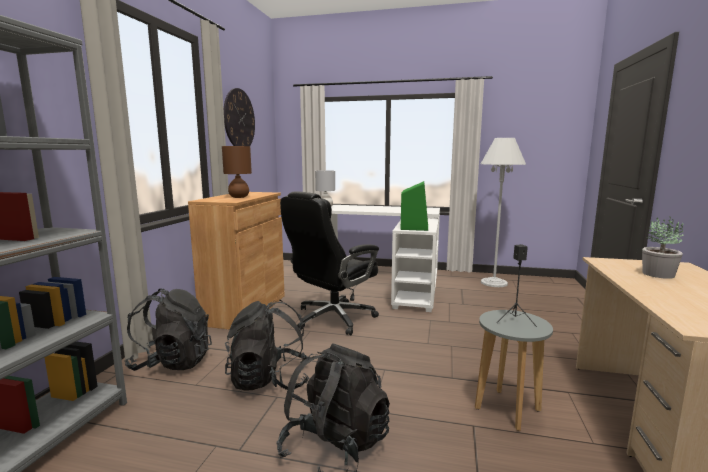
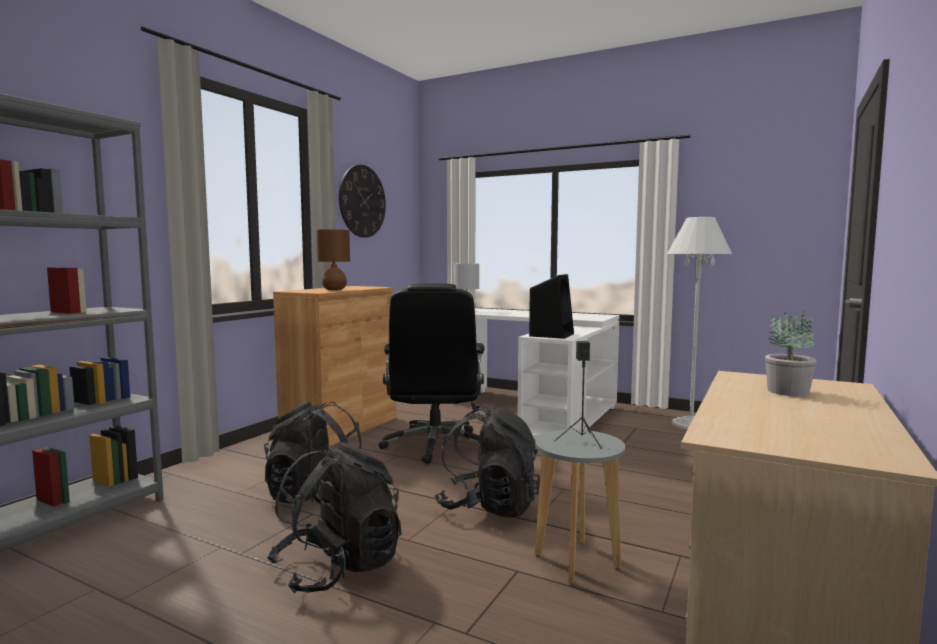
camera: 15 degrees right, 5 degrees down
(172, 362) = (229, 470): black backpack -> black backpack (489, 507)
(332, 319) = (435, 446): black office chair -> black office chair turned 60 degrees counterclockwise
(414, 227) = (551, 335): green speaker -> black speaker

